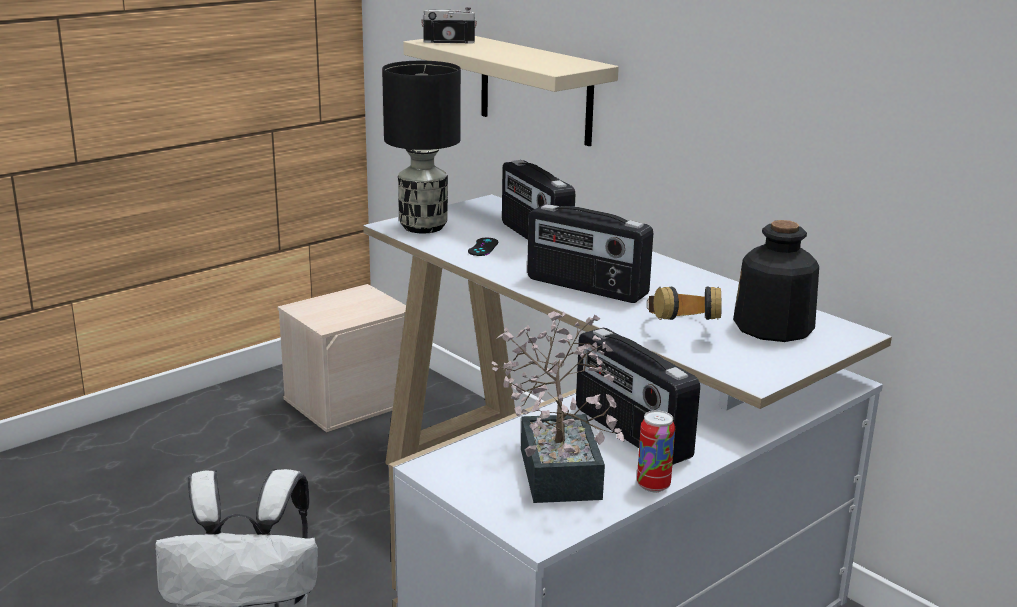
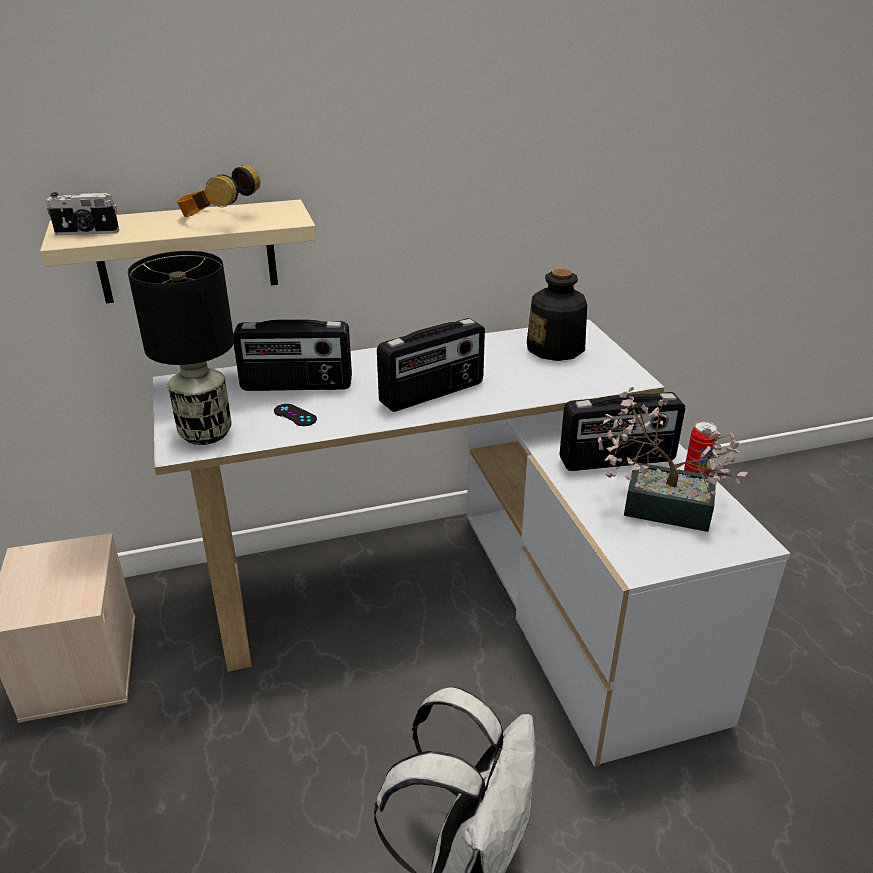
camera: 65 degrees left, 10 degrees up
(449, 41) = (86, 233): camera -> camera turned 120 degrees counterclockwise
(681, 329) = (539, 380): headphones -> headphones (218, 218)

